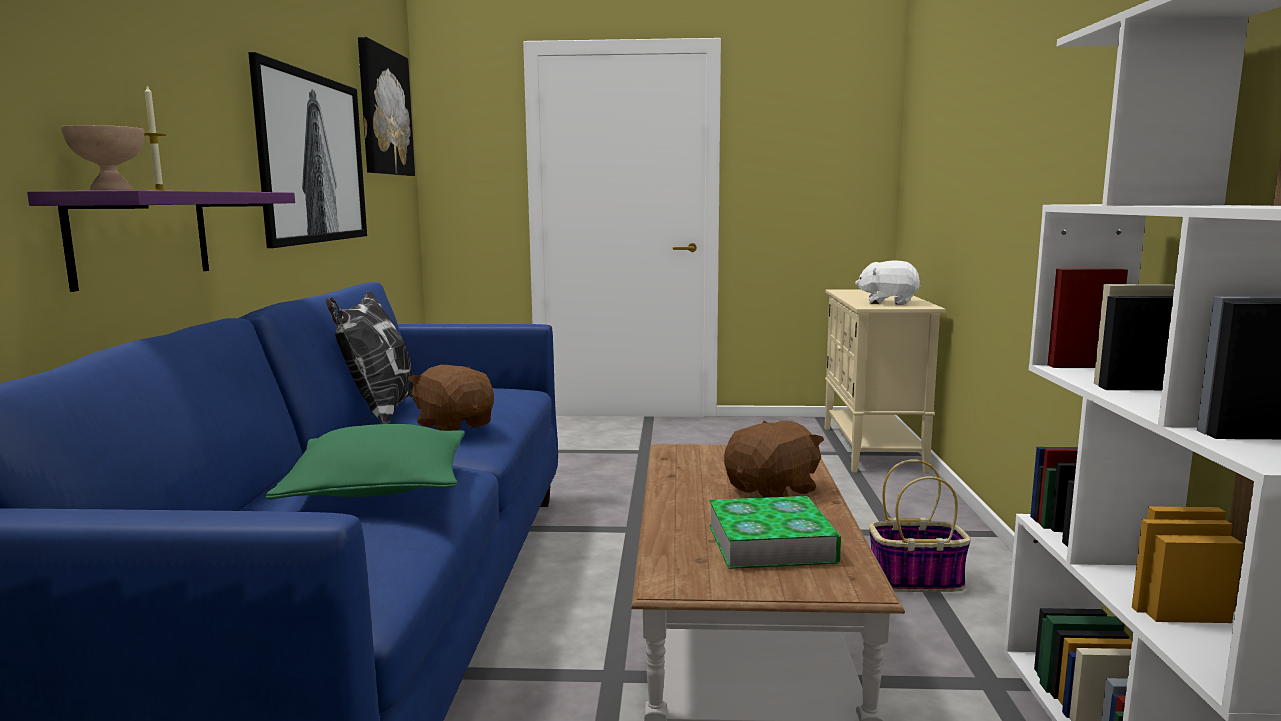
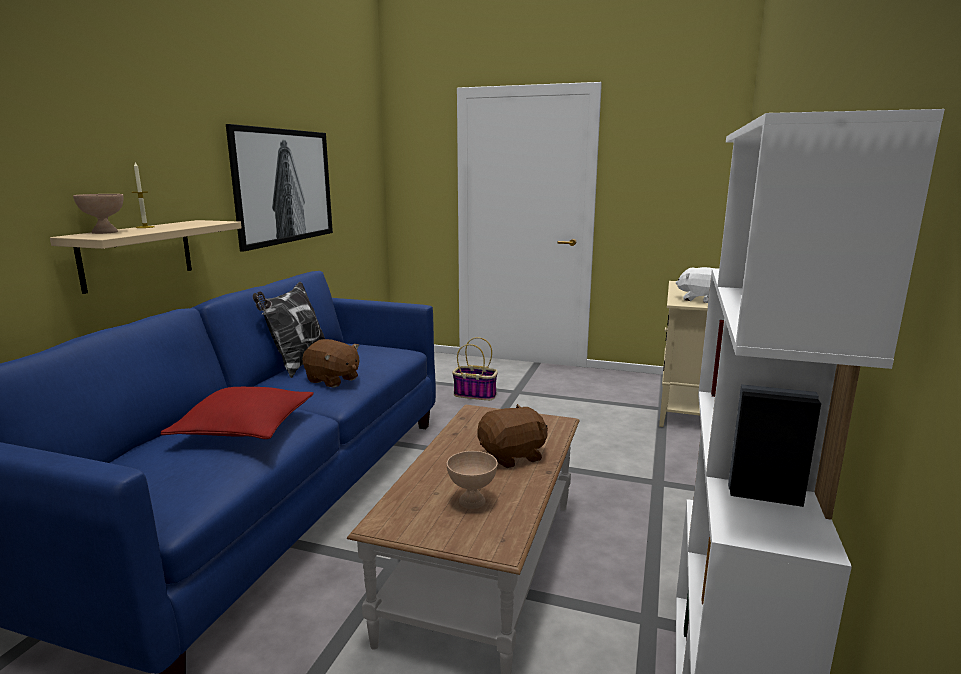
camera: 15 degrees right, 5 degrees up
(141, 236) = (137, 254): purple shelf -> beige shelf
(378, 486) = (244, 427): green pillow -> red pillow
(384, 112) = (353, 144): picture -> none
(455, 425) = (332, 380): brown plush toy -> brown plush toy turned 150 degrees clockwise
(771, 543) = (473, 501): book -> beige bowl
(916, 580) = (648, 526): basket -> basket (476, 394)

